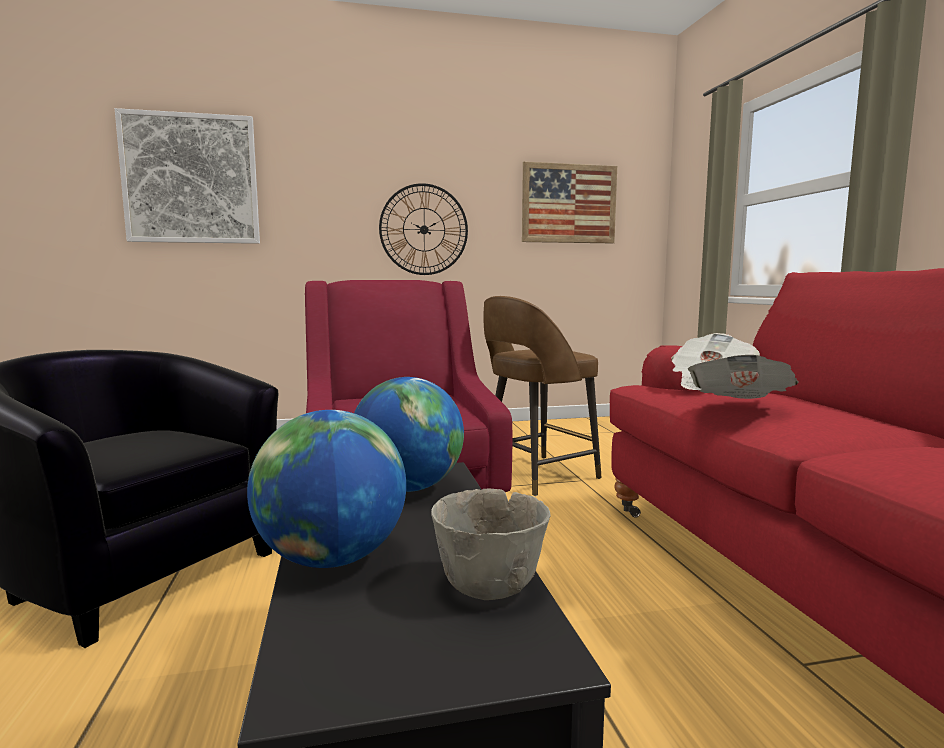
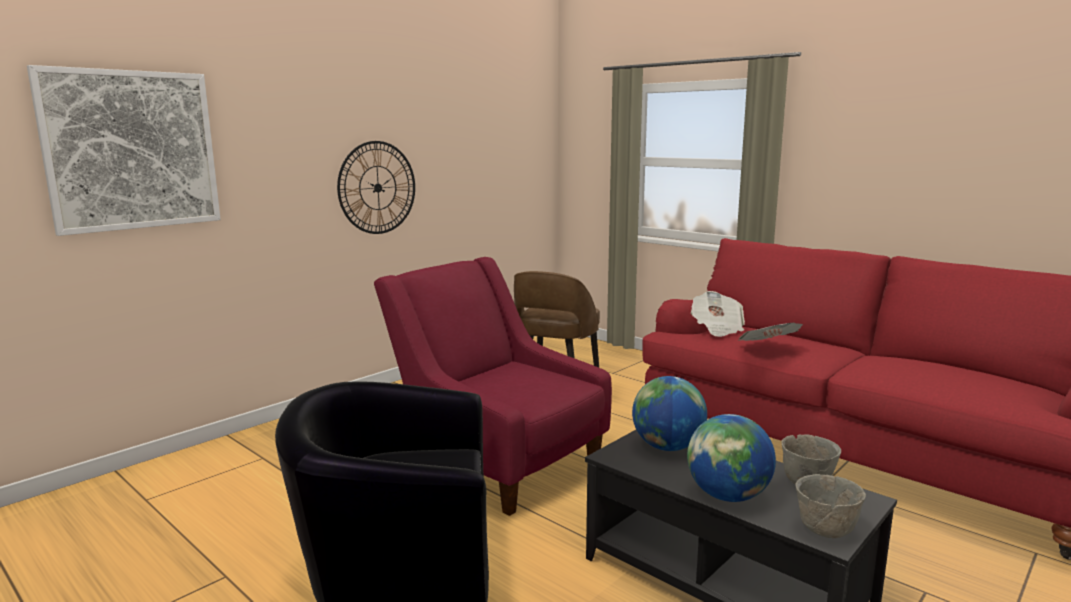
camera: 35 degrees left, 5 degrees up
(334, 669) = (826, 531): none -> grey bowl
(569, 203) = (491, 152): picture -> none

